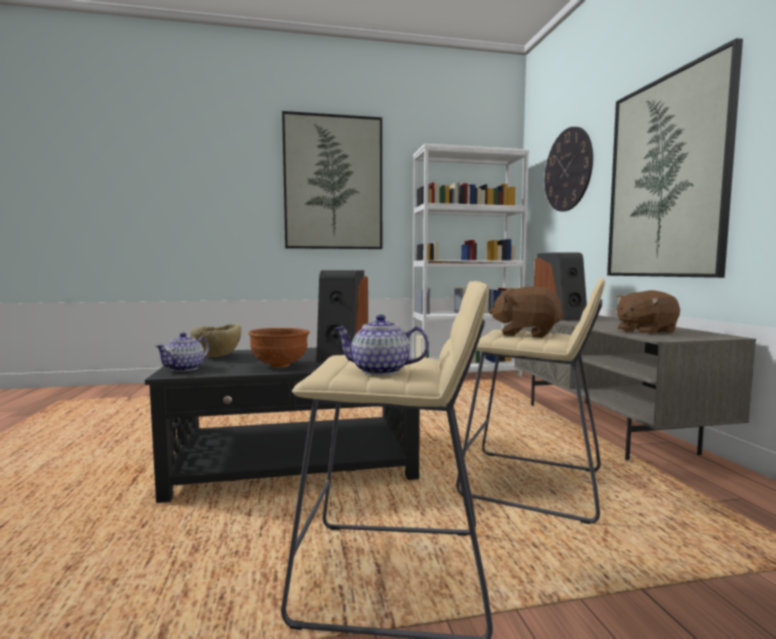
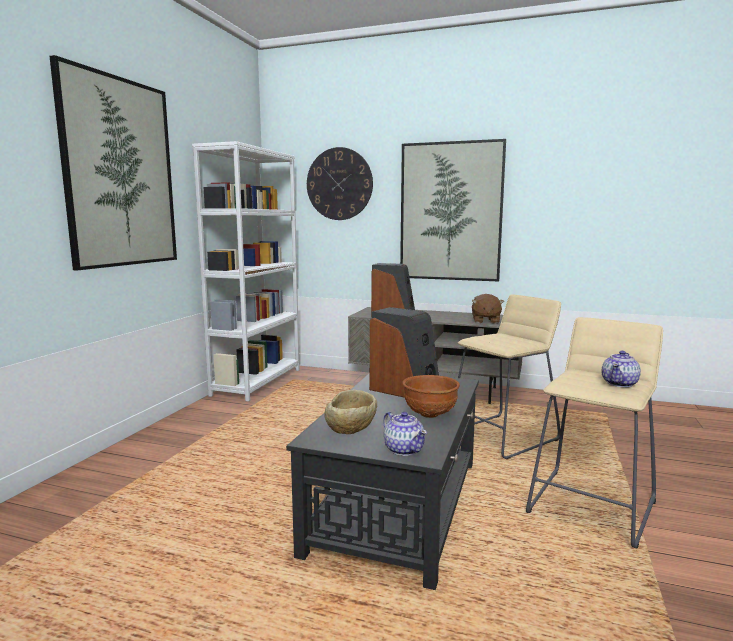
camera: 60 degrees left, 5 degrees up
(526, 334) = (499, 339): brown plush toy -> none

